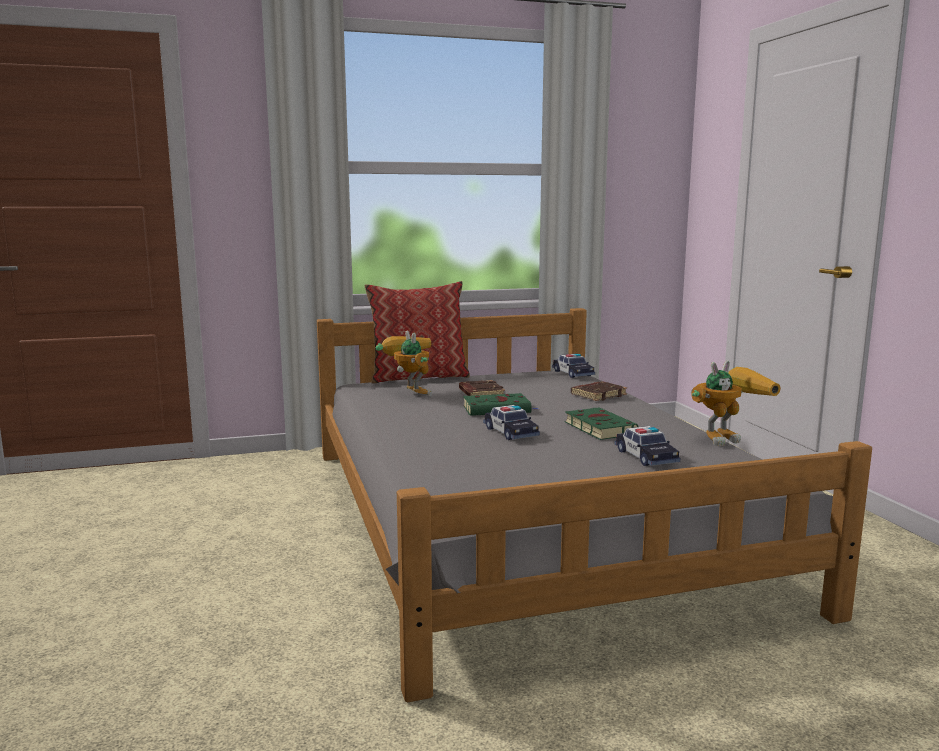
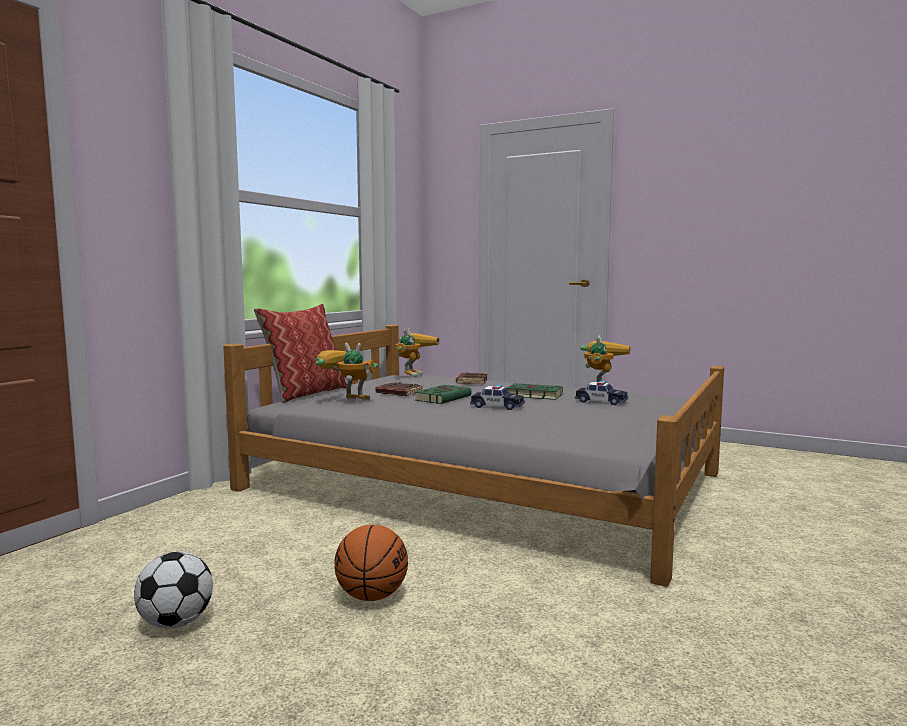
camera: 45 degrees left, 5 degrees down
(96, 545) = (176, 623): none -> football
(206, 582) = (371, 596): none -> basketball
(573, 373) = (413, 374): toy car -> toy robot

